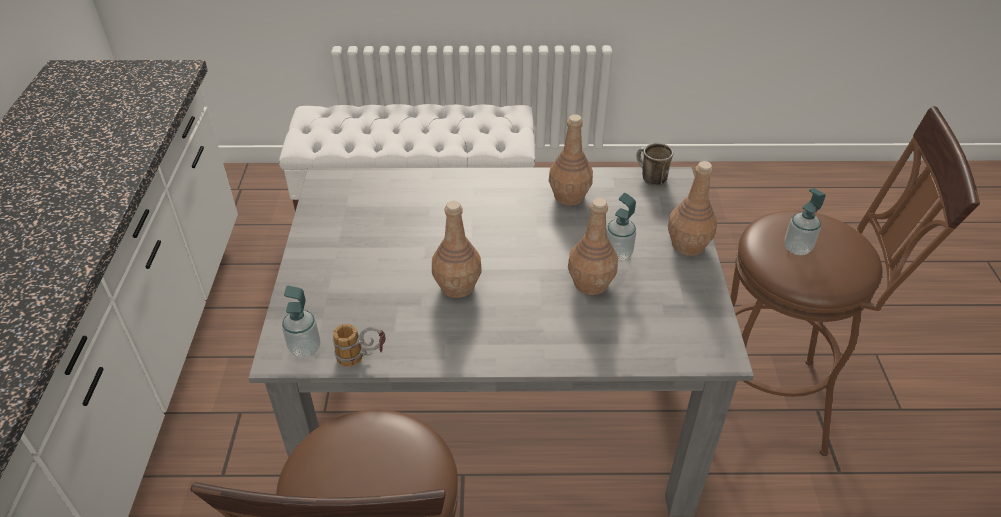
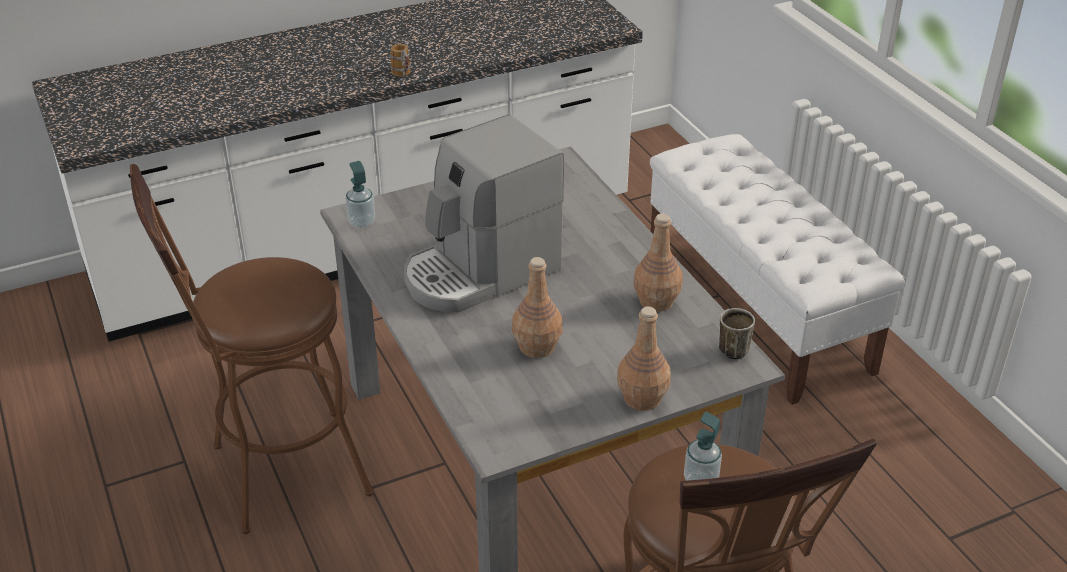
camera: 65 degrees right, 5 degrees down
(362, 357) = (369, 251): mug -> mug (403, 76)
(457, 285) = (480, 272): brown bottle -> coffee machine
(618, 254) = (591, 354): soap dispenser -> none

